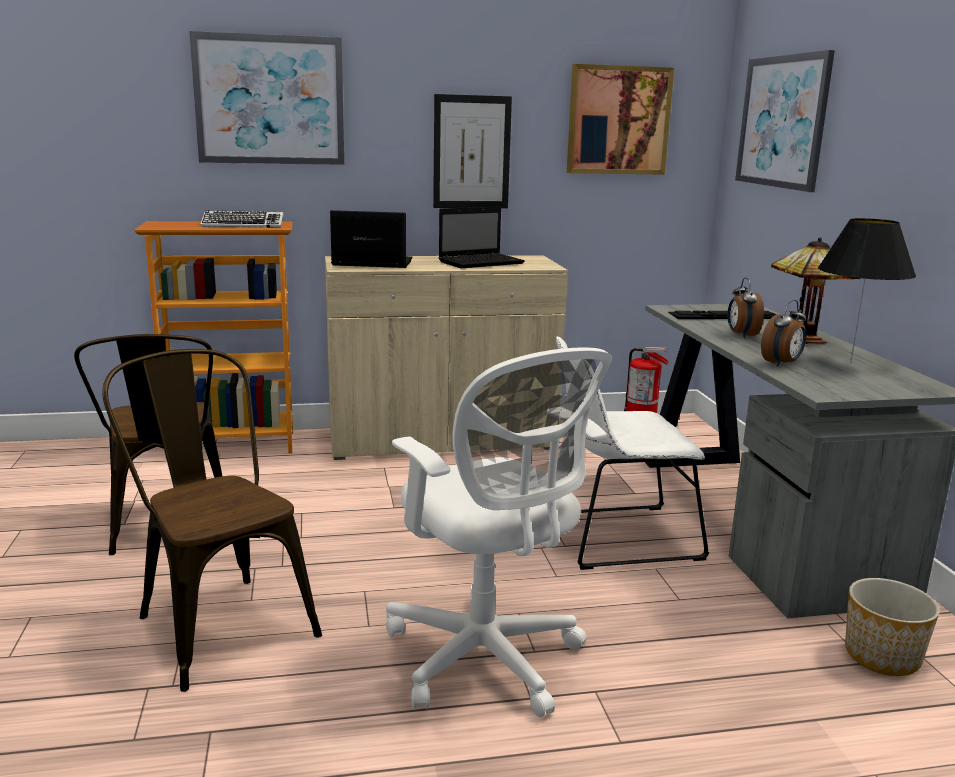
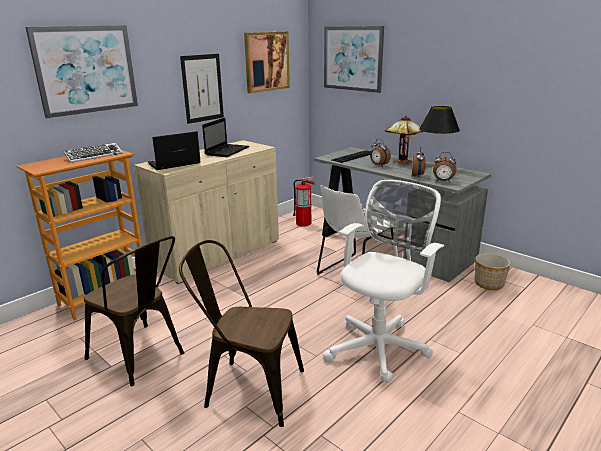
camera: 35 degrees left, 5 degrees up
(487, 660) = (380, 346): white office chair -> white office chair turned 75 degrees counterclockwise
(816, 382) = (443, 181): none -> alarm clock

